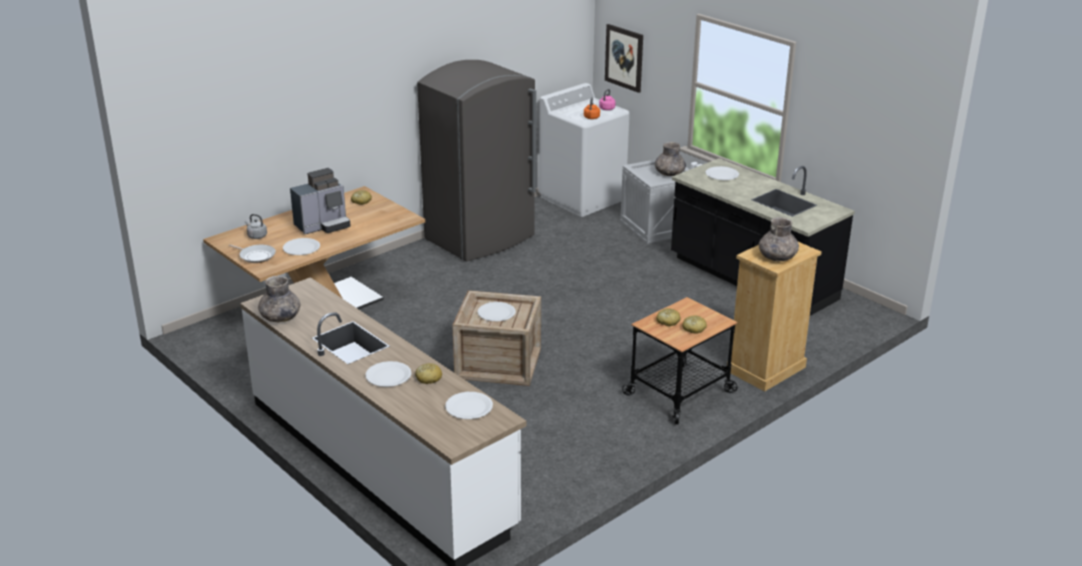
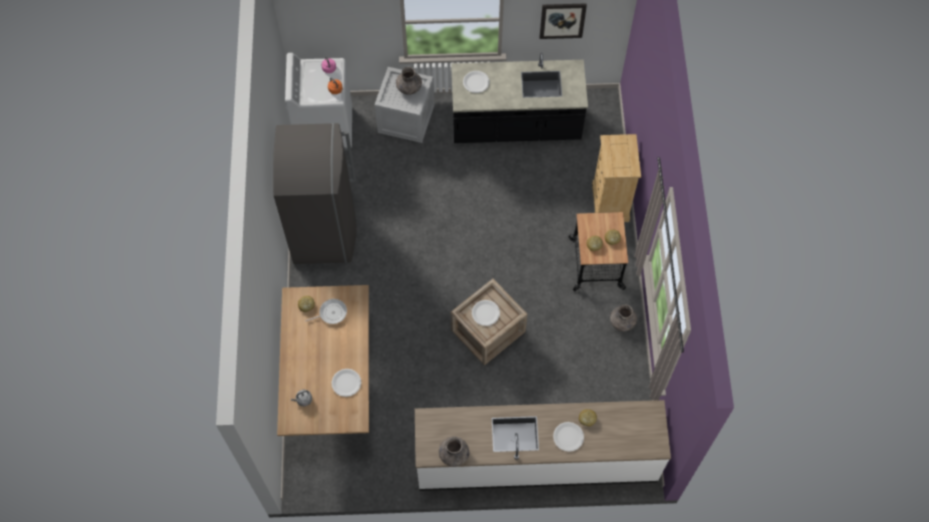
camera: 50 degrees left, 35 degrees up
(256, 256) = (334, 416): frying pan -> frying pan (331, 313)
(323, 226) = (324, 351): coffee machine -> none
(469, 407) = (631, 418): white plate -> none
(624, 57) = (319, 23): picture -> picture (562, 20)
(777, 257) = (624, 161): grey vase -> grey vase (622, 322)

